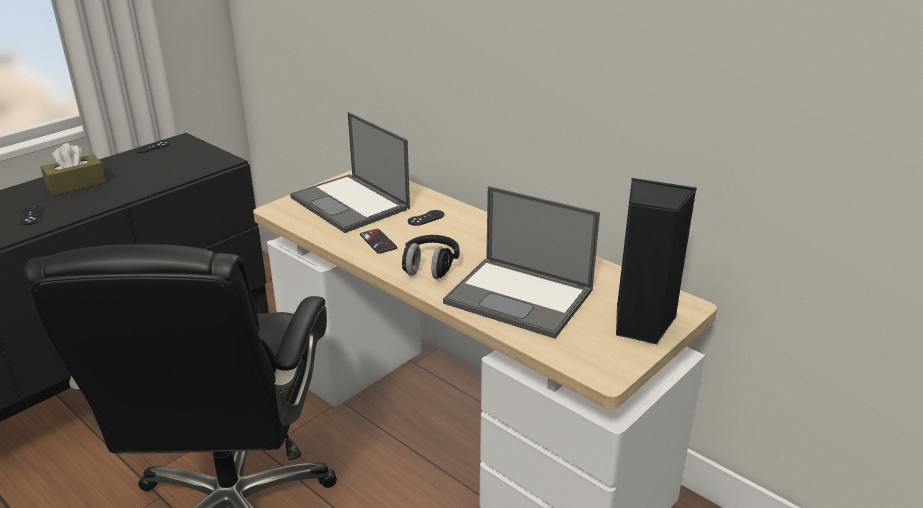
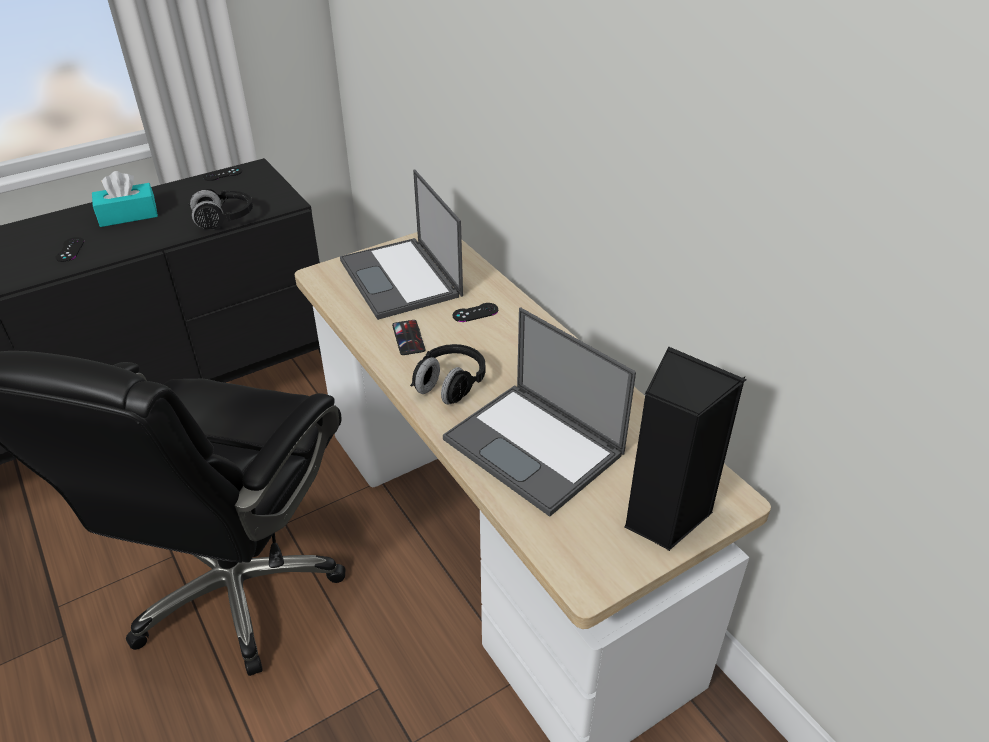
camera: 15 degrees right, 10 degrees up
(76, 185) = (128, 215): brown tissue box -> turquoise tissue box
(172, 178) = (224, 220): none -> black headphones

